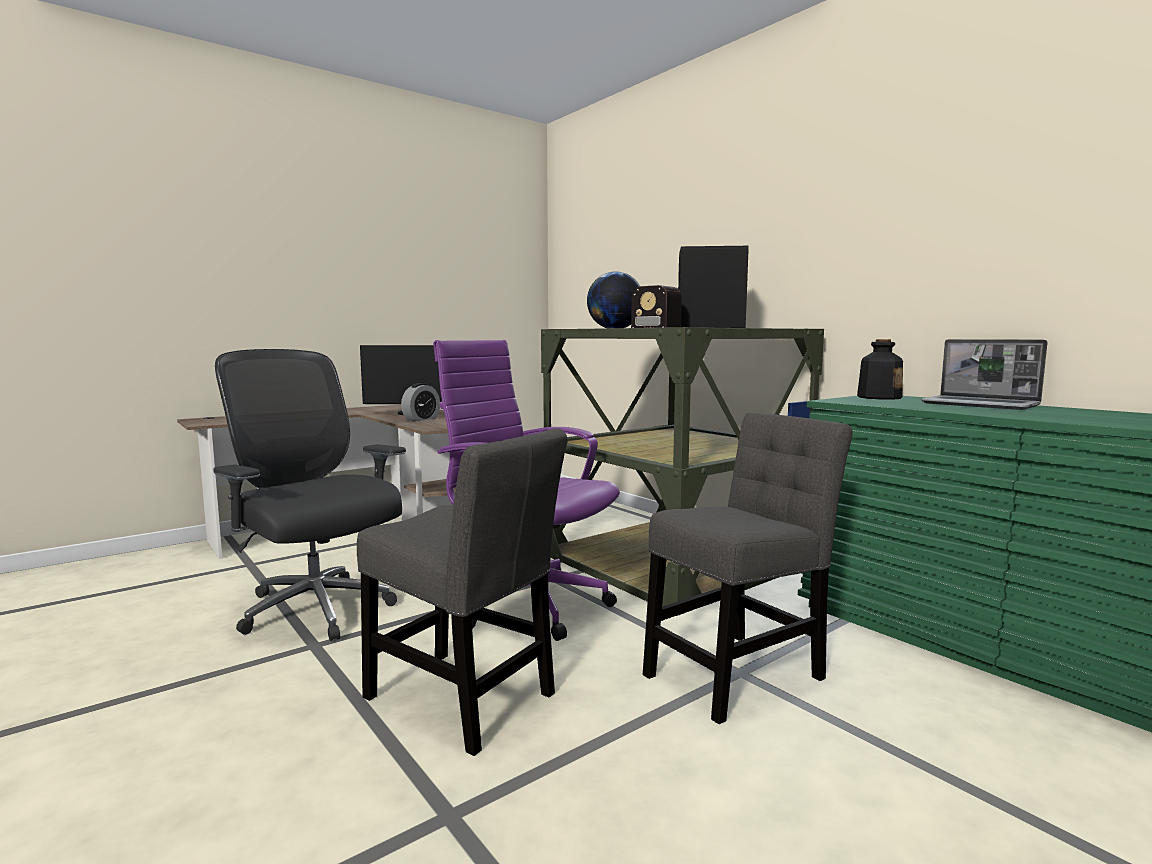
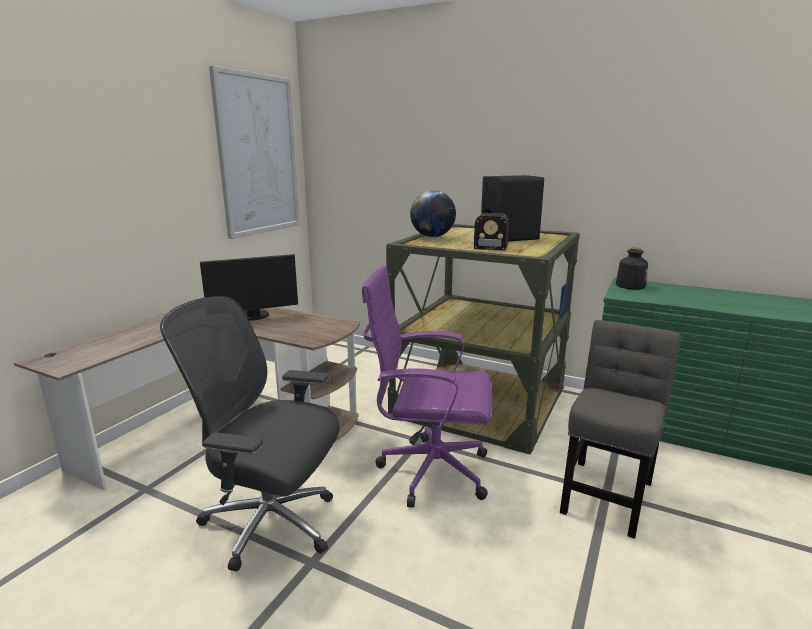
camera: 25 degrees left, 10 degrees up
(421, 419) = (277, 326): alarm clock -> none
(465, 700) = (478, 575): grey chair -> none
(483, 260) = (258, 155): none -> picture
(981, 405) = (699, 293): laptop -> none

